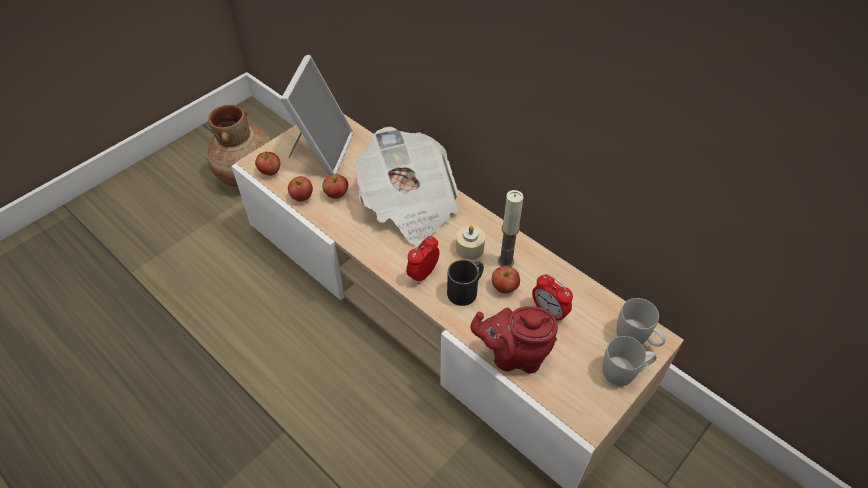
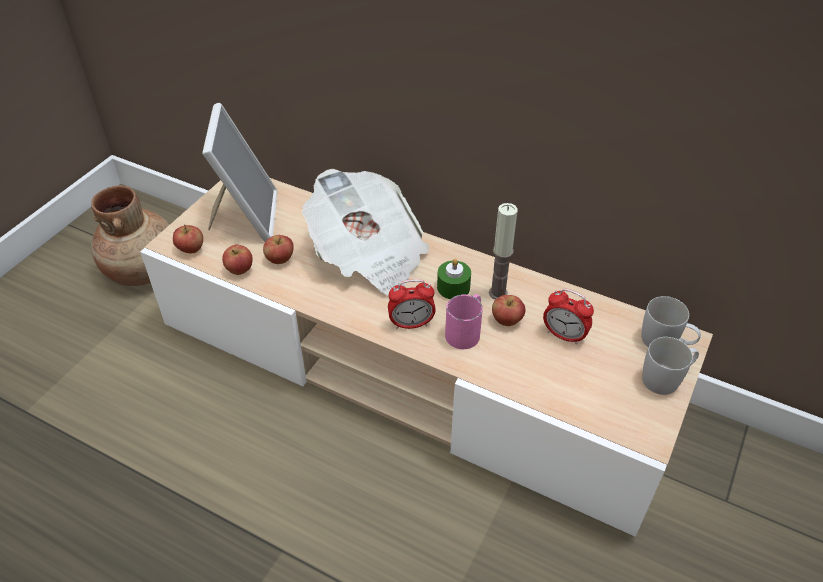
camera: 15 degrees left, 5 degrees down
(423, 273) = (411, 324): alarm clock -> alarm clock turned 120 degrees counterclockwise
(466, 289) = (466, 331): black mug -> pink mug
(469, 248) = (453, 287): beige candle -> green candle
(514, 355) = (544, 388): red teapot -> none

